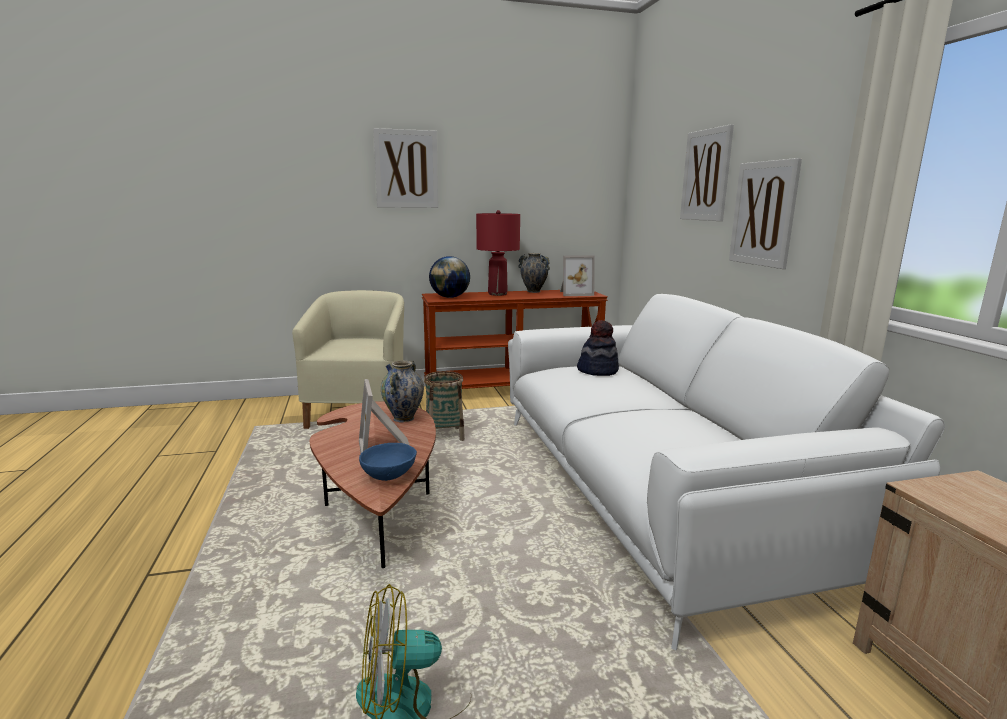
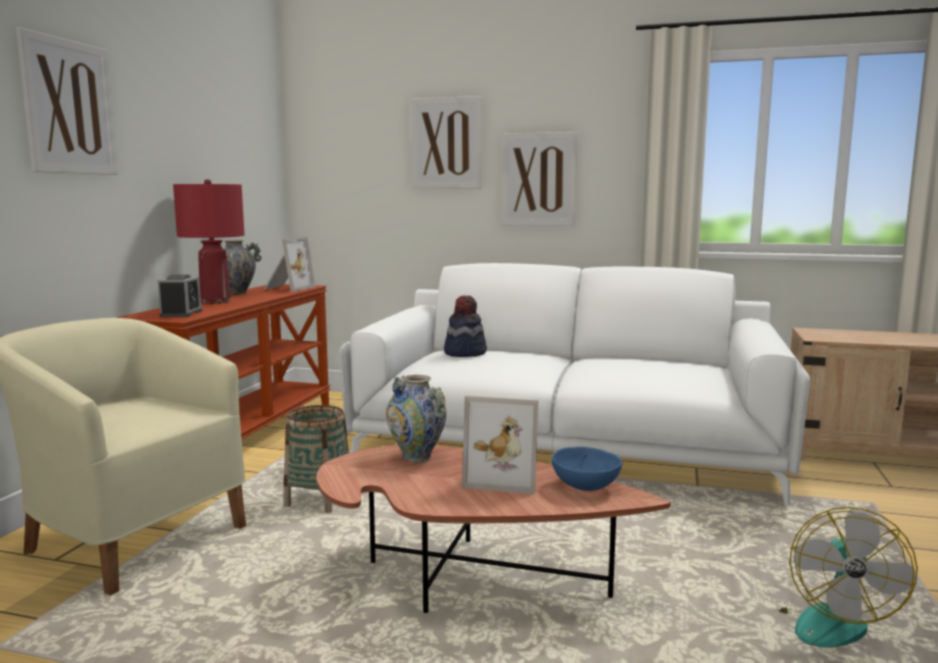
camera: 60 degrees left, 5 degrees down
(450, 297) = (181, 313): globe -> alarm clock

